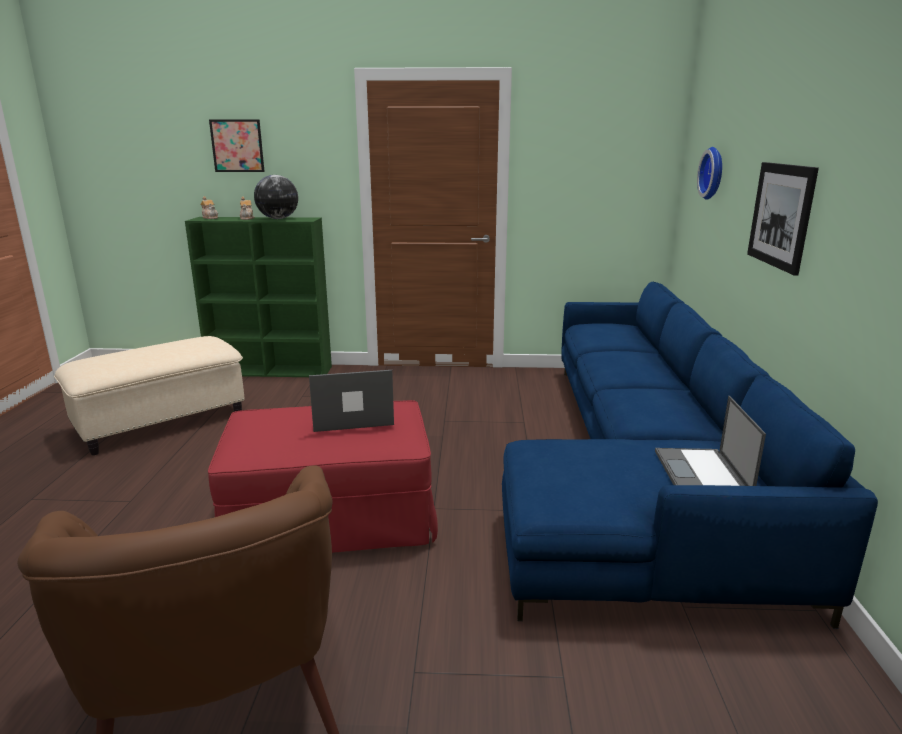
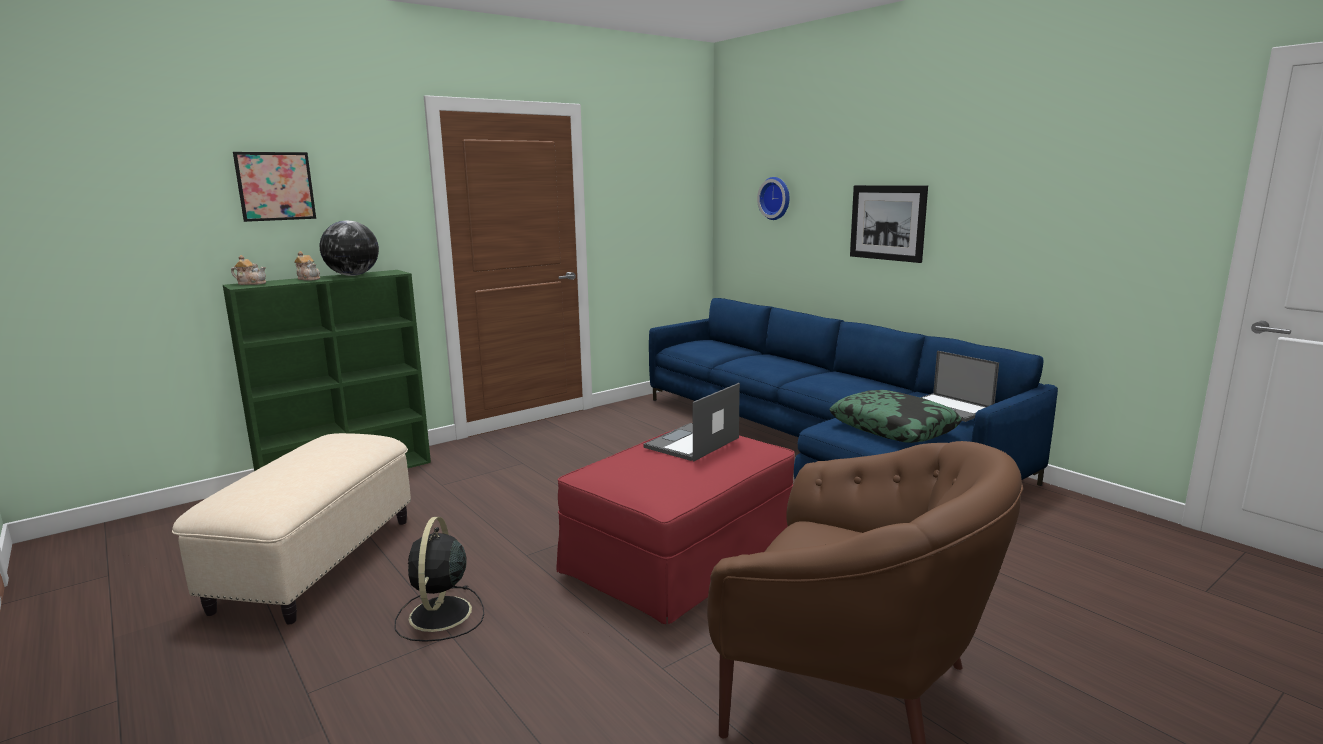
camera: 40 degrees left, 5 degrees down
(147, 485) = (439, 615): none -> black fan
(584, 471) = (893, 428): none -> pillow

